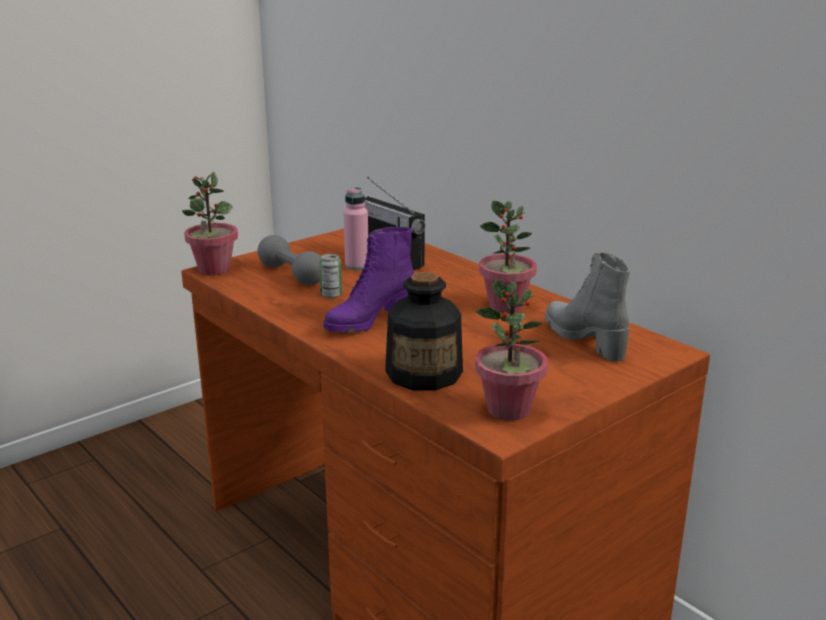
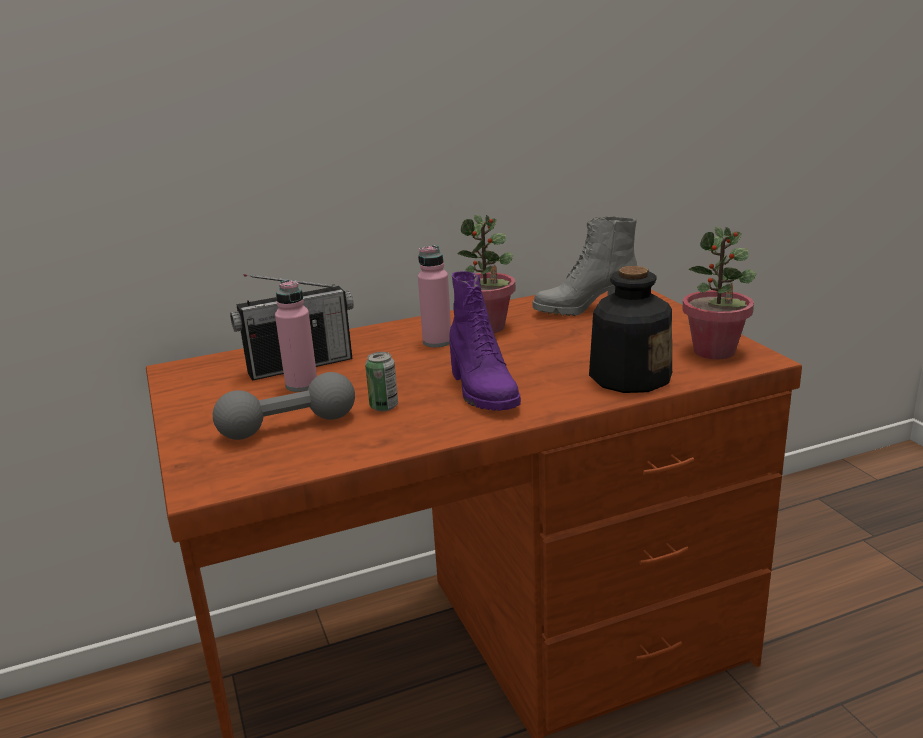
camera: 70 degrees left, 0 degrees up
(214, 270) = (204, 484): potted plant -> none
(460, 293) = (437, 342): none -> pink bottle

